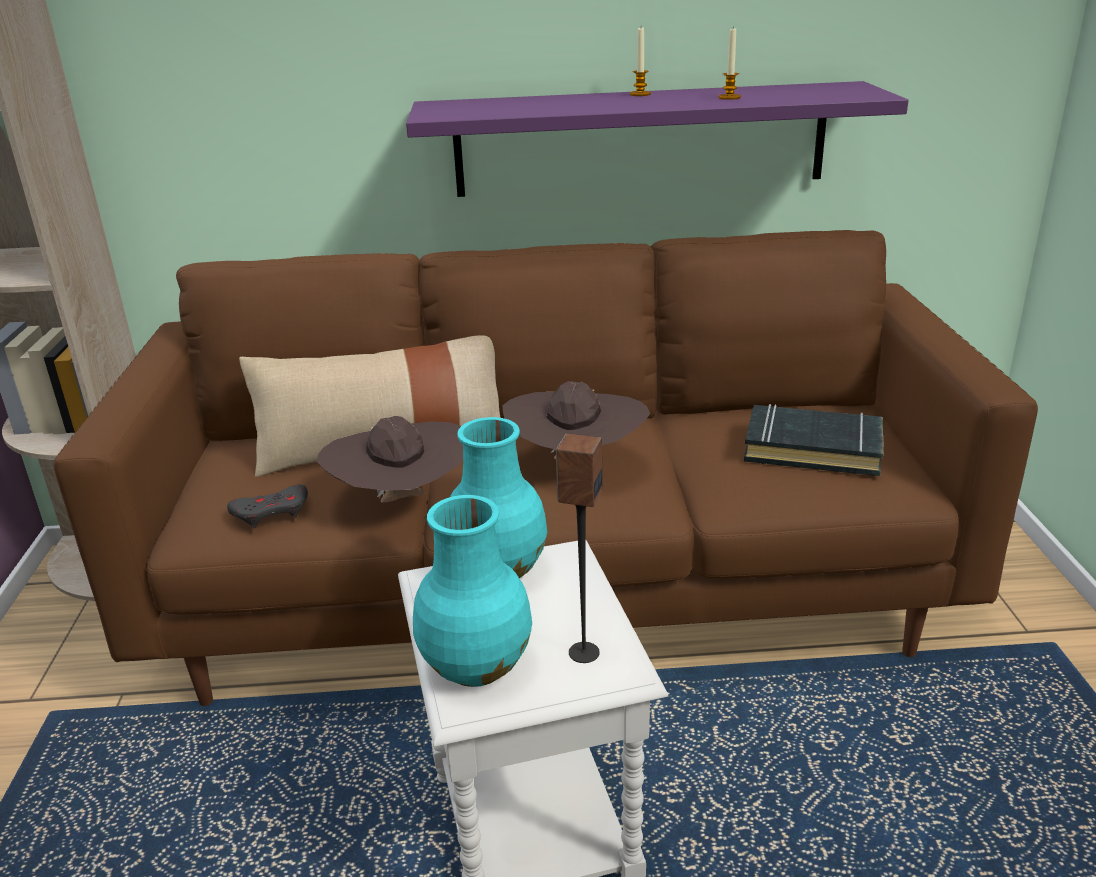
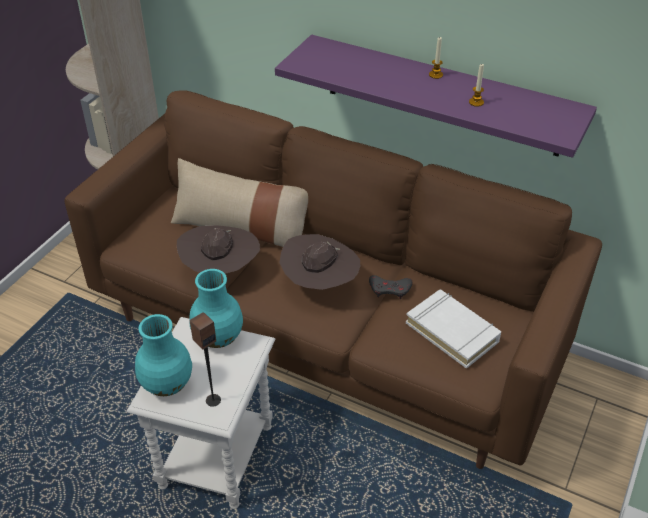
camera: 30 degrees right, 15 degrees up
(271, 512) = (160, 251): grey game controller -> grey game controller (390, 289)
(812, 449) = (452, 332): black book -> white book

